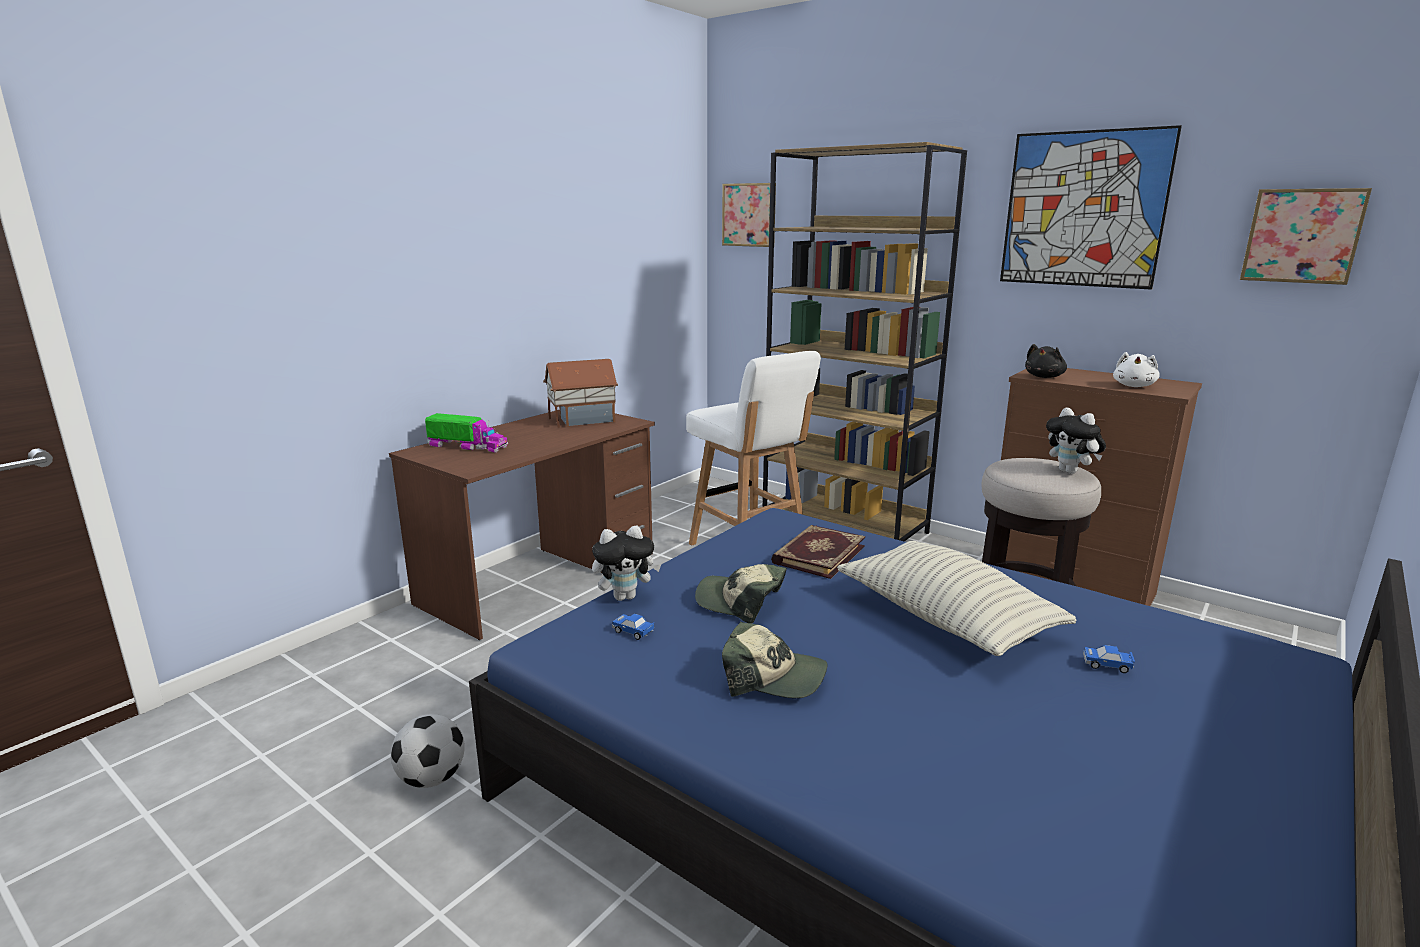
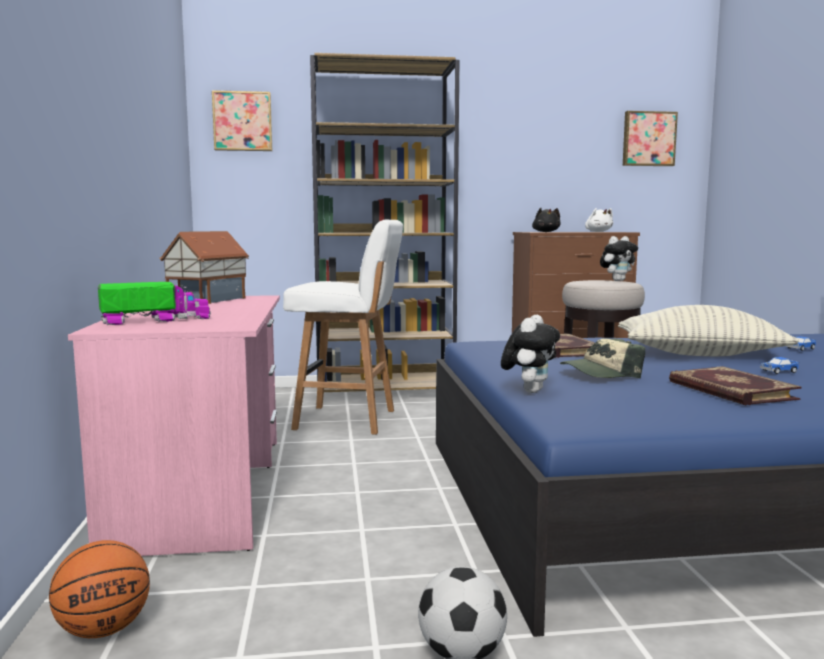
camera: 45 degrees left, 10 degrees down
(347, 654) = (104, 629): none -> basketball
(540, 578) = (203, 490): brown desk -> pink desk
(633, 632) = (602, 399): toy car -> toy car (779, 371)
(773, 677) = (729, 390): cap -> book
(1071, 472) = (617, 280): plush toy -> plush toy turned 45 degrees counterclockwise
(1083, 209) = (529, 122): picture -> none

